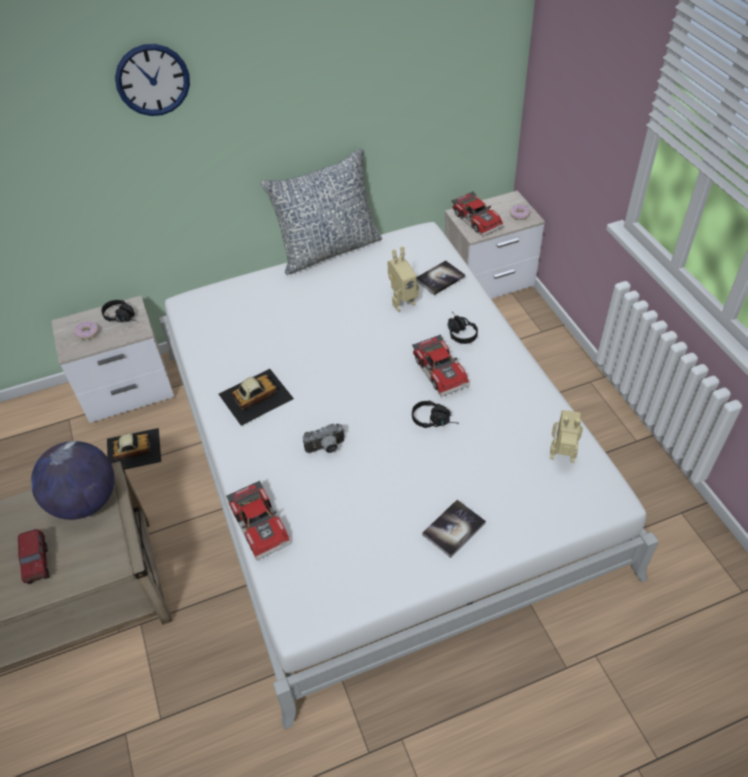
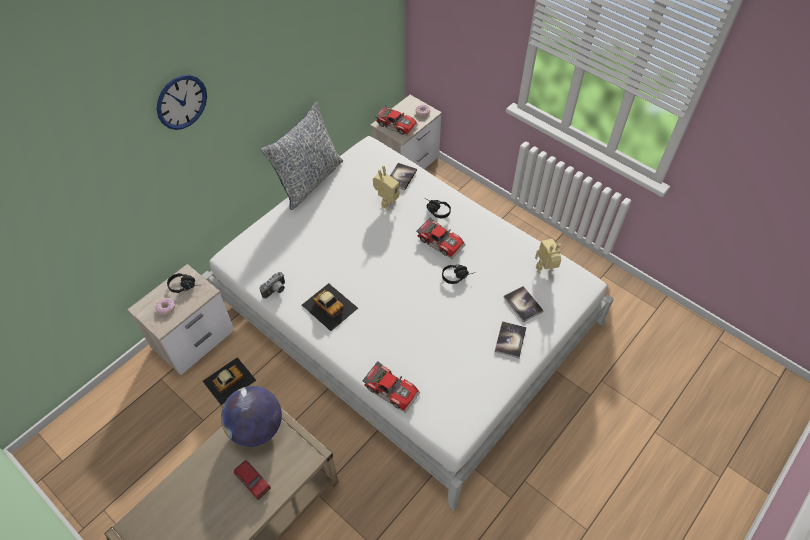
camera: 30 degrees left, 5 degrees up
(255, 396) = (329, 306): toy car -> toy car turned 105 degrees clockwise
(326, 448) = (401, 322): camera -> camera (276, 291)
(501, 490) = (523, 304): none -> book

